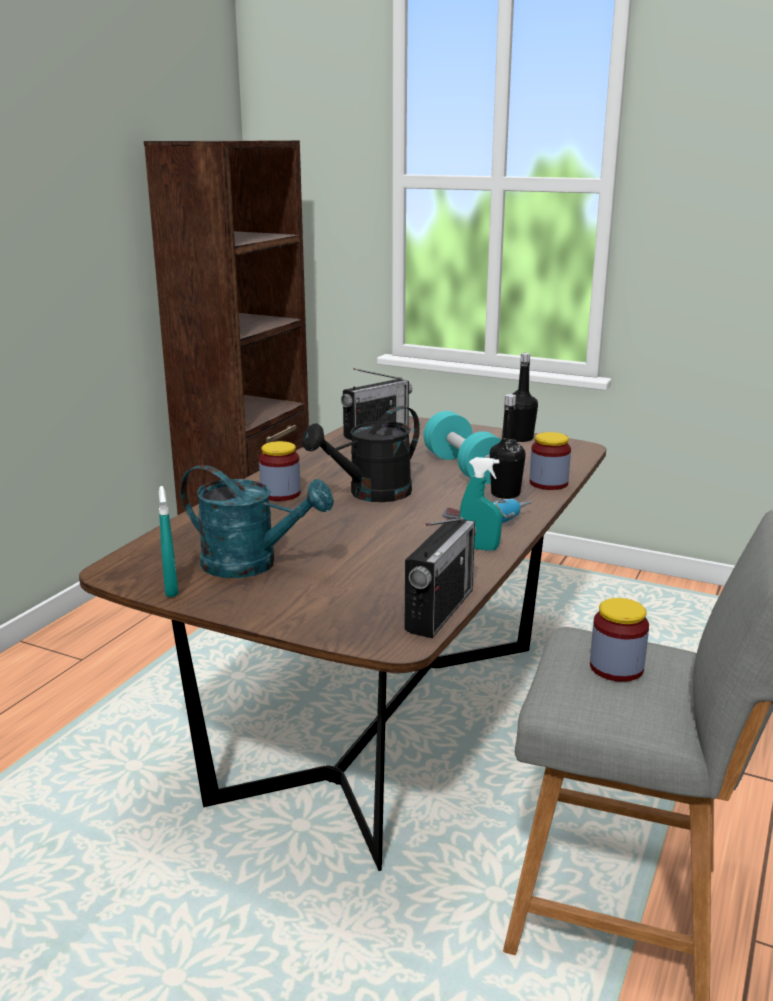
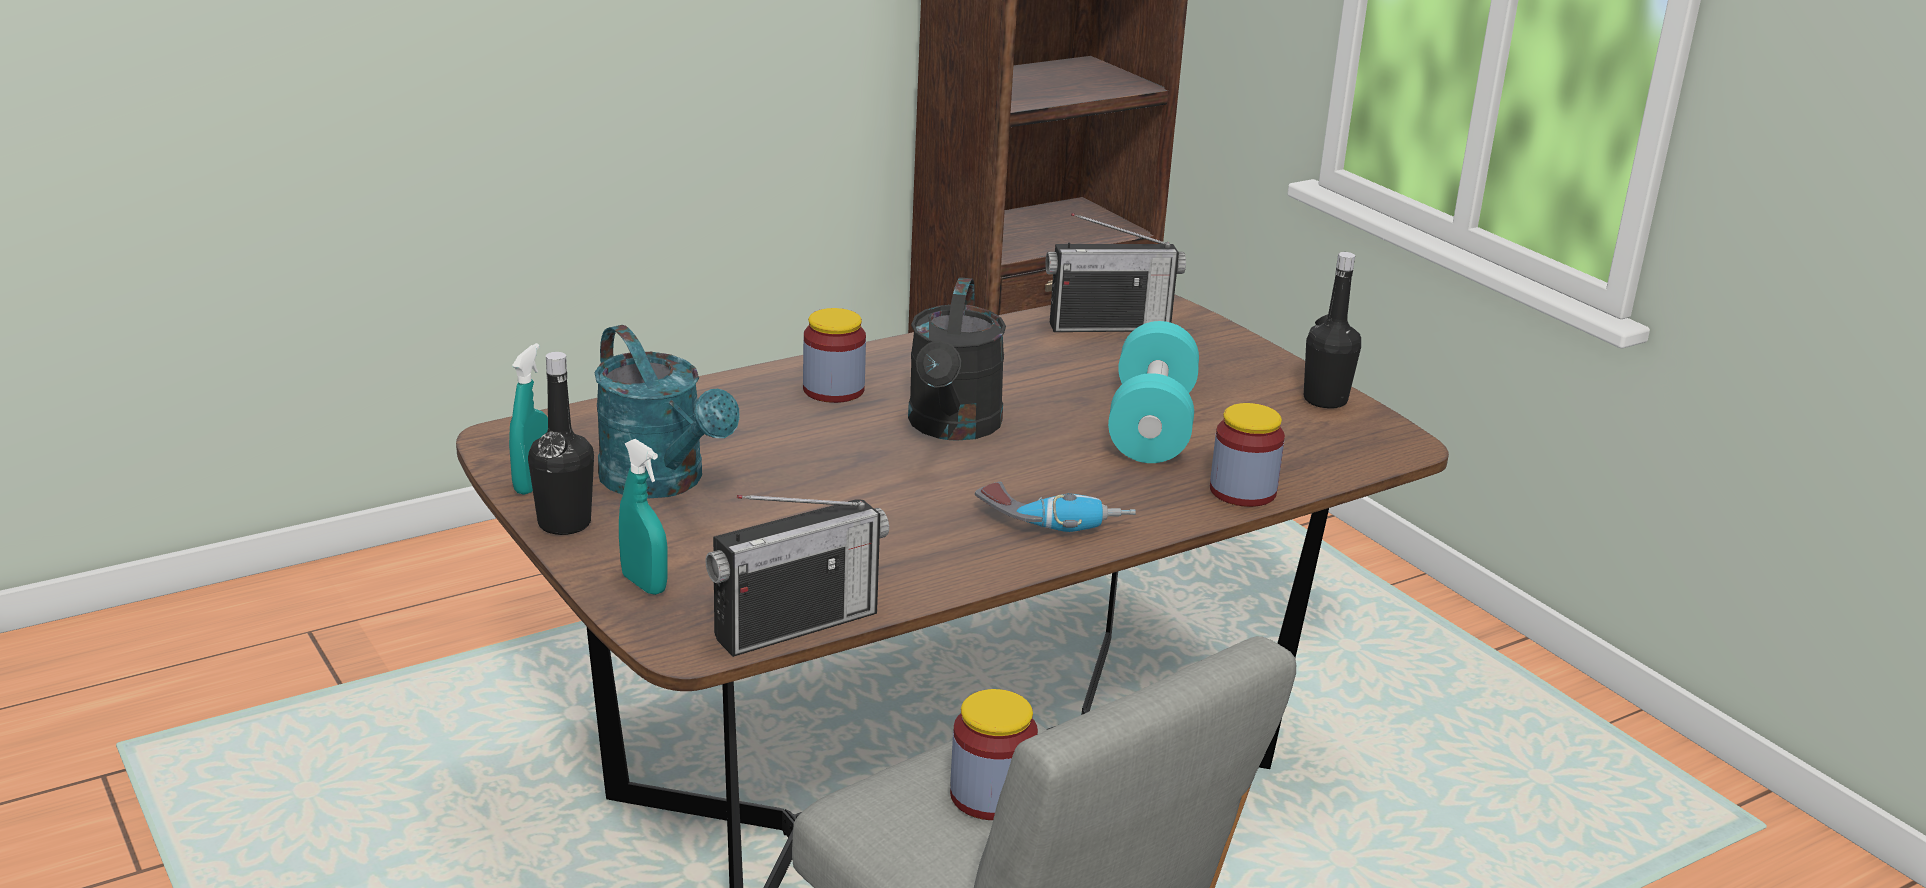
camera: 30 degrees right, 5 degrees up
(371, 494) = (952, 428): black watering can -> black watering can turned 75 degrees counterclockwise
(479, 548) = (978, 558): turquoise spray bottle -> turquoise spray bottle (644, 584)
(505, 494) = (1147, 488): black bottle -> black bottle (564, 523)

